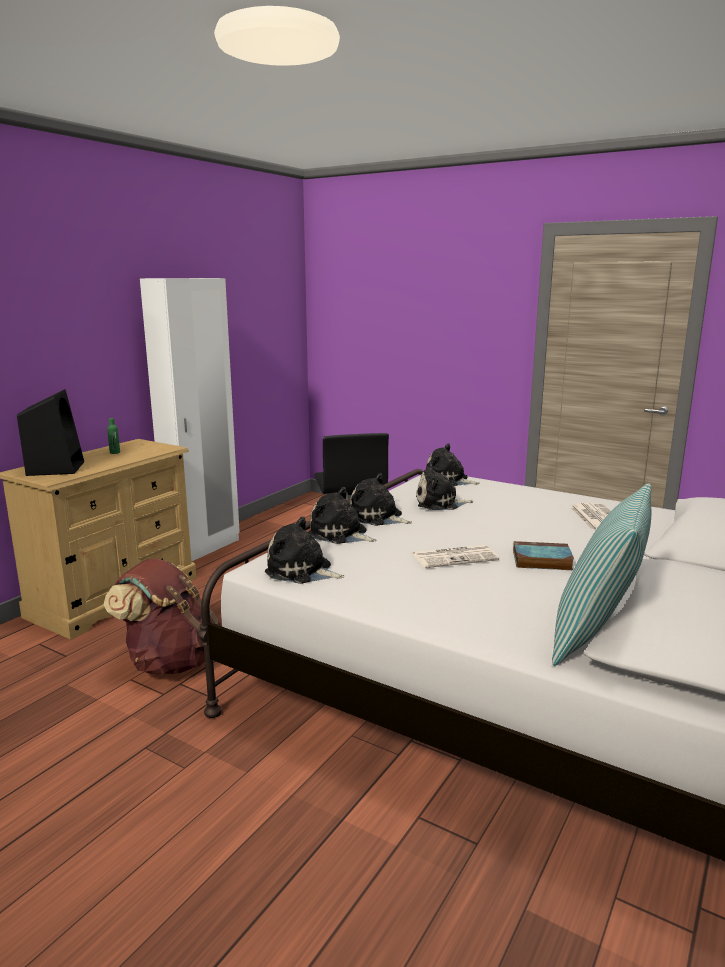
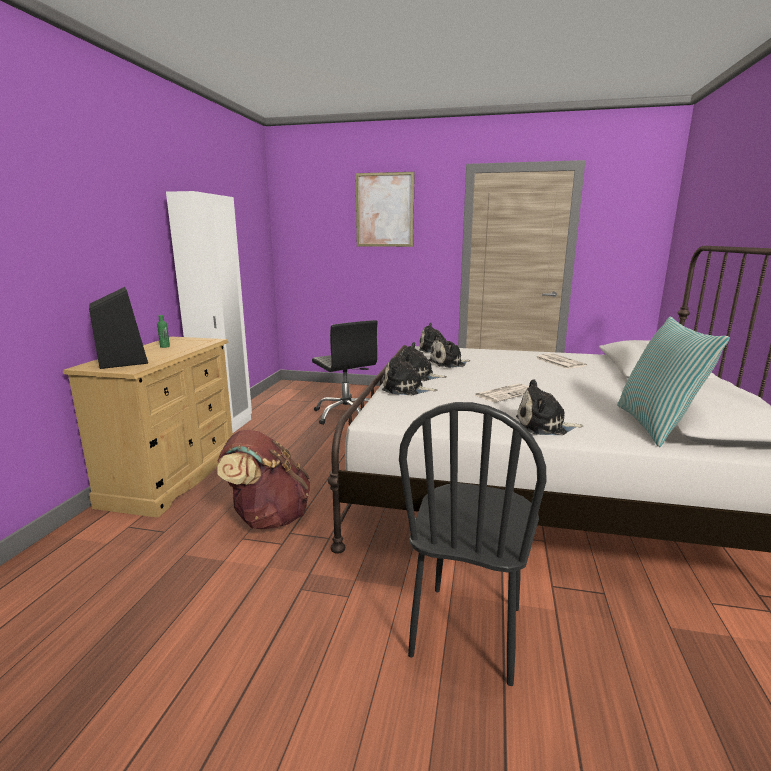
camera: 20 degrees left, 0 degrees up
(275, 840) = (467, 631): none -> black chair
(302, 571) = (410, 416): plush toy -> plush toy (544, 426)
(437, 284) = (384, 210): none -> picture
(540, 560) = (561, 389): book -> none

